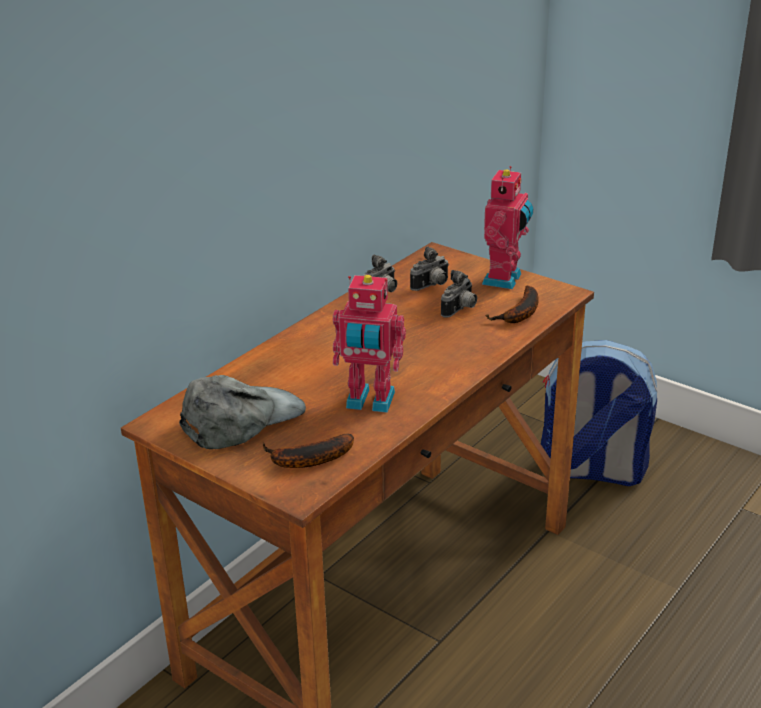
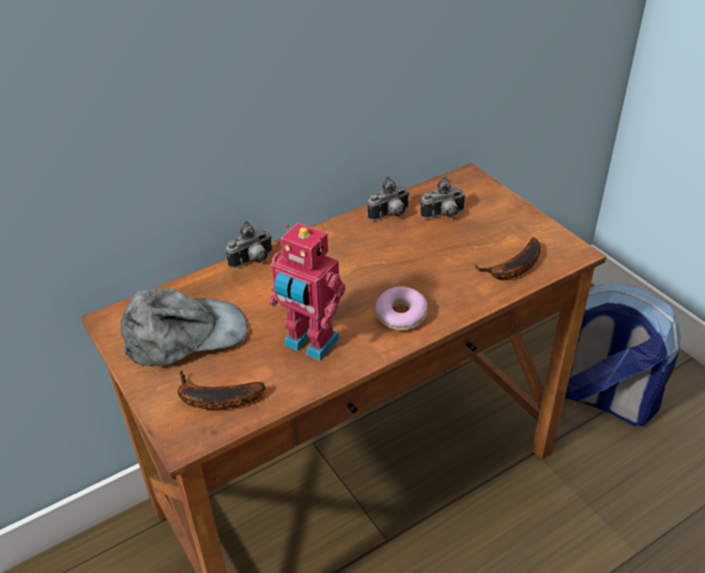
camera: 20 degrees right, 10 degrees up
(440, 366) = (400, 315): none -> donut
(460, 310) = (456, 251): camera -> camera (253, 261)
(505, 279) = (520, 222): toy robot -> none

